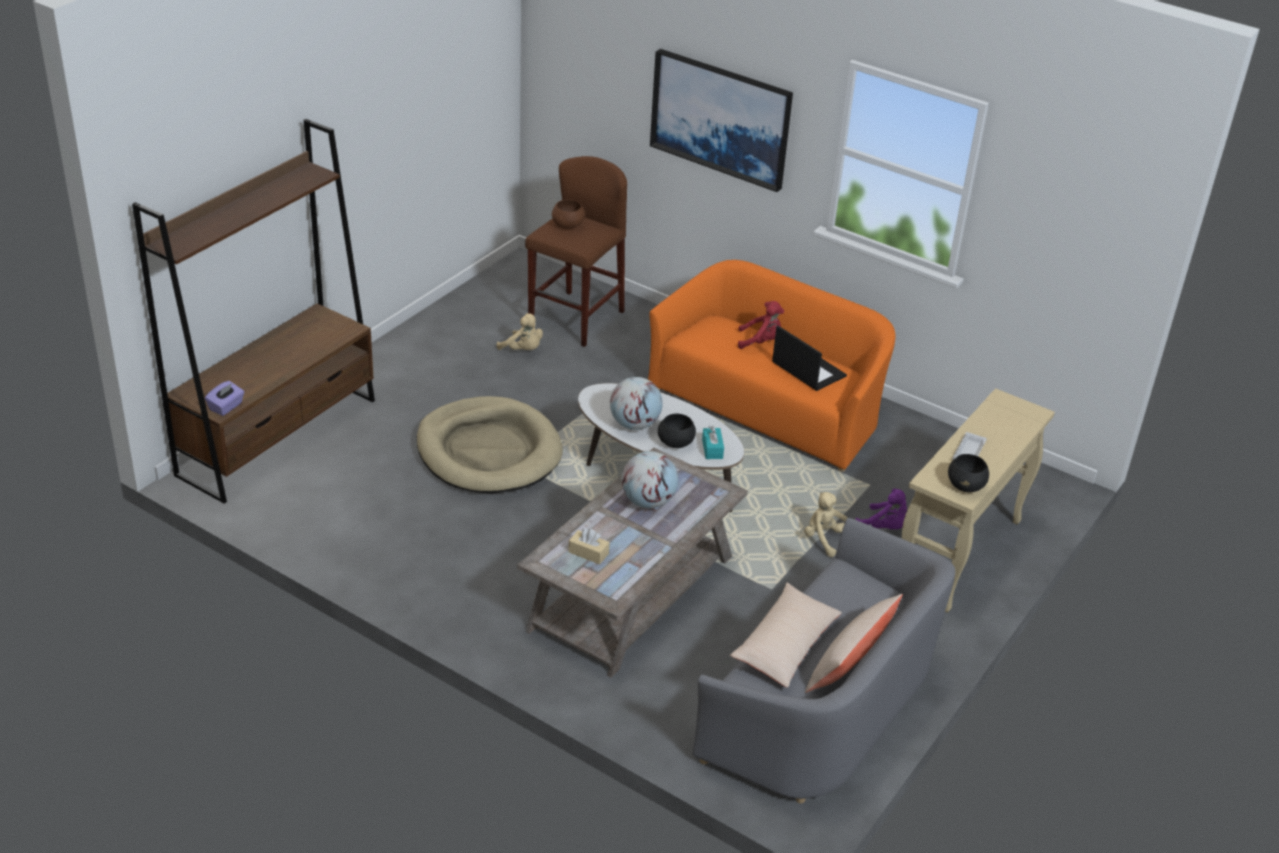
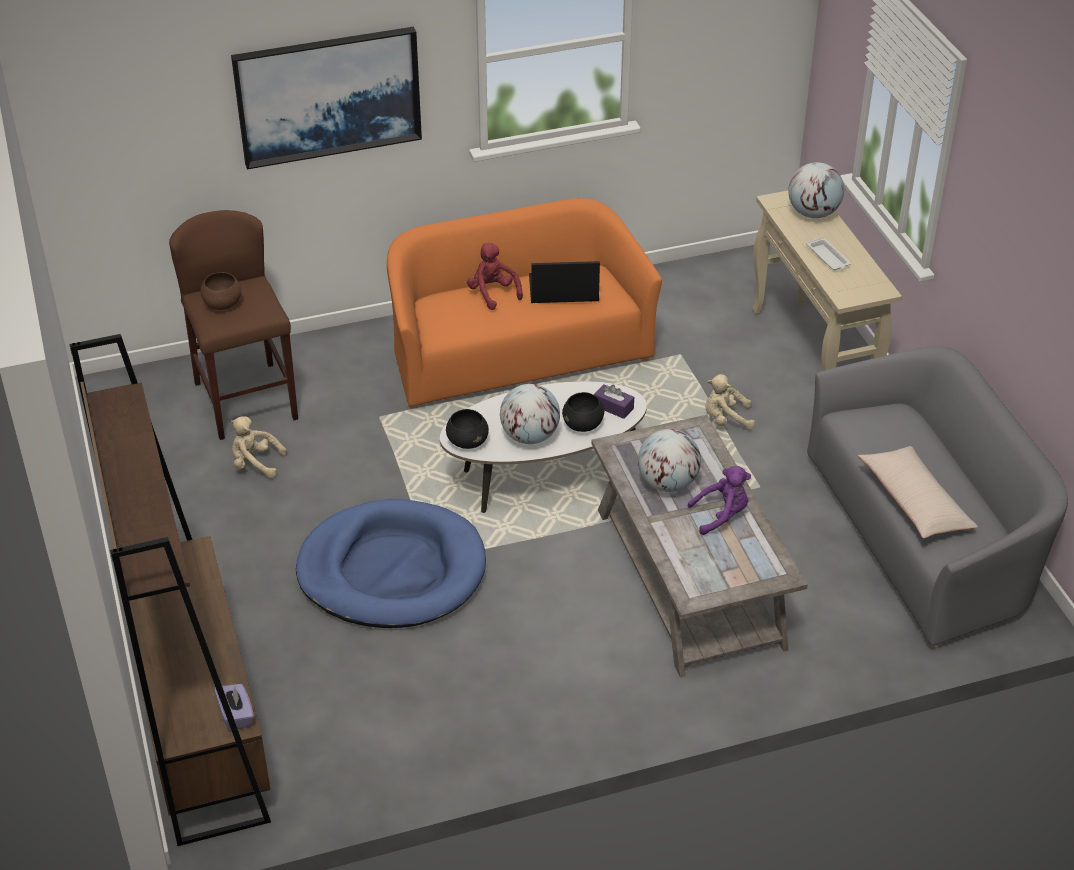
camera: 50 degrees left, 5 degrees up
(488, 451) = (392, 570): beige dog bed -> blue dog bed
(523, 350) = (255, 463): beige plush toy -> beige plush toy turned 150 degrees counterclockwise
(588, 553) = (706, 558): beige tissue box -> none
(712, 449) = (613, 407): turquoise tissue box -> purple tissue box
(761, 342) = (493, 293): red plush toy -> red plush toy turned 75 degrees counterclockwise
(850, 663) = (965, 477): beige pillow -> none
(884, 527) = (741, 378): purple plush toy -> purple plush toy (721, 515)
(966, 486) = (869, 282): black bowl -> black bowl (467, 441)
(1015, 424) = (813, 213): none -> globe

